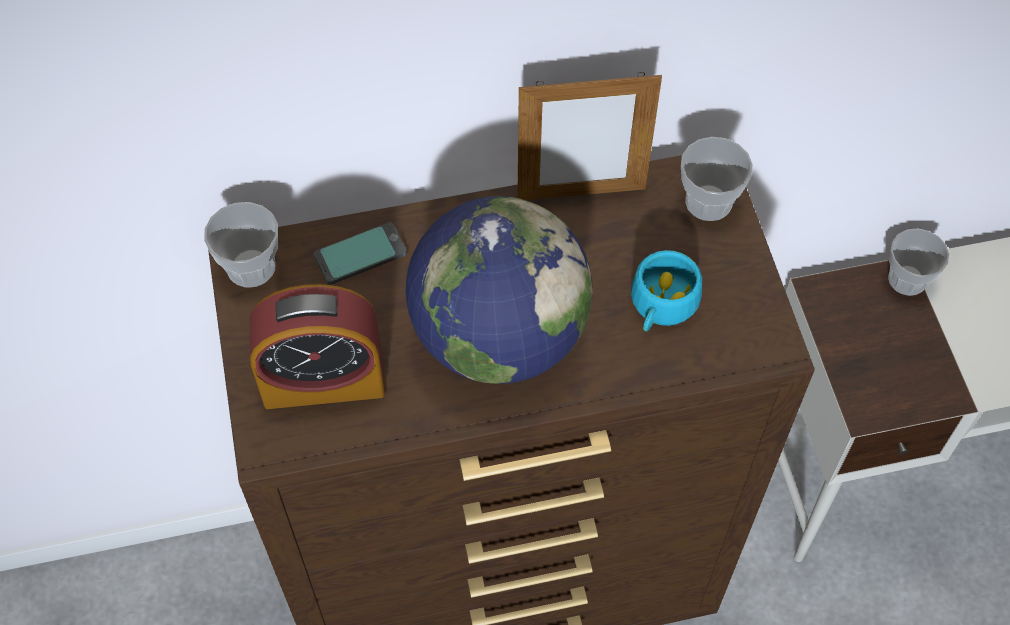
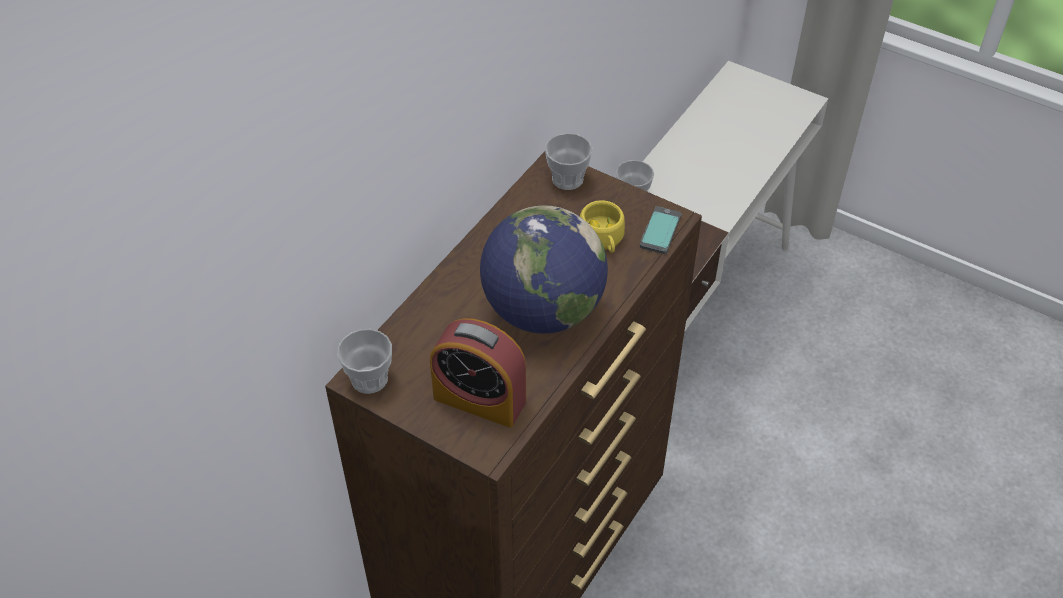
camera: 45 degrees left, 10 degrees down
(323, 380) = (479, 399): alarm clock -> alarm clock turned 75 degrees clockwise
(360, 254) = (422, 328): phone -> phone (660, 231)
(581, 193) = (502, 218): picture frame -> none
(661, 306) = (602, 240): turquoise cup -> yellow cup

